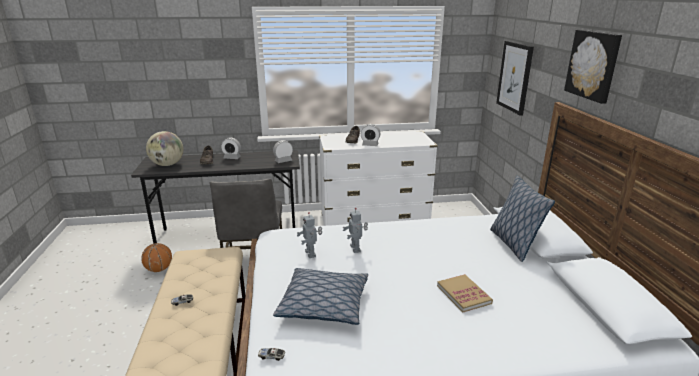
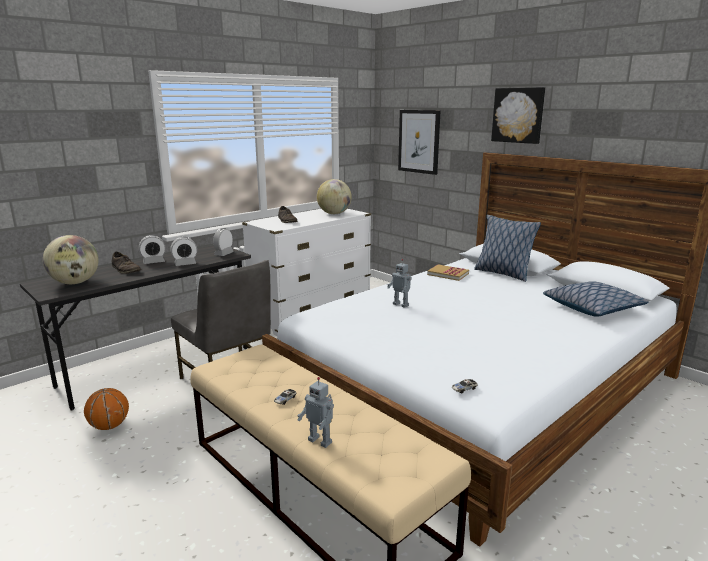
camera: 35 degrees left, 5 degrees down
(311, 254) = (370, 318): toy robot -> toy robot (321, 440)
(324, 304) = (441, 346): pillow -> pillow (592, 308)
(370, 145) = (311, 221): alarm clock -> alarm clock (185, 264)
(404, 139) = (334, 214): none -> globe
(463, 294) = (523, 309): book -> book (448, 274)

